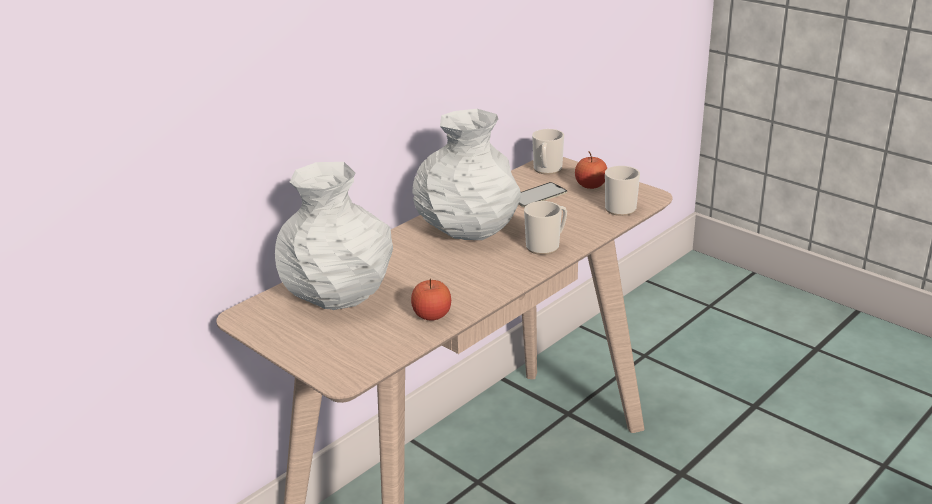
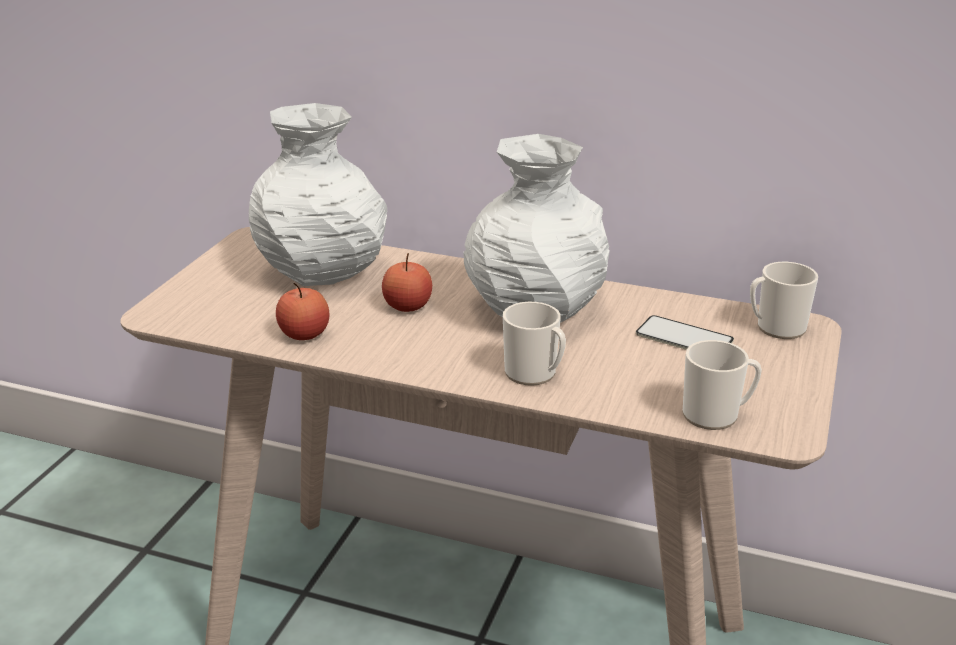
camera: 65 degrees right, 0 degrees up
(590, 185) = (763, 373): apple -> apple (407, 306)

